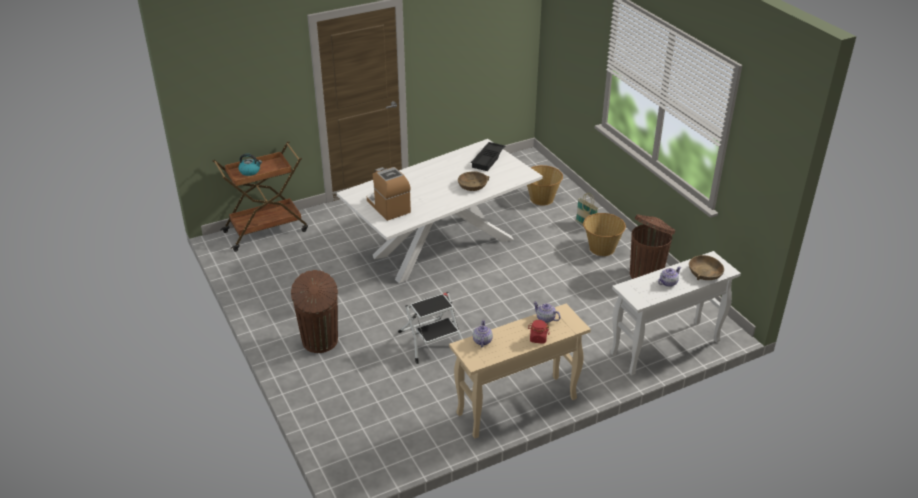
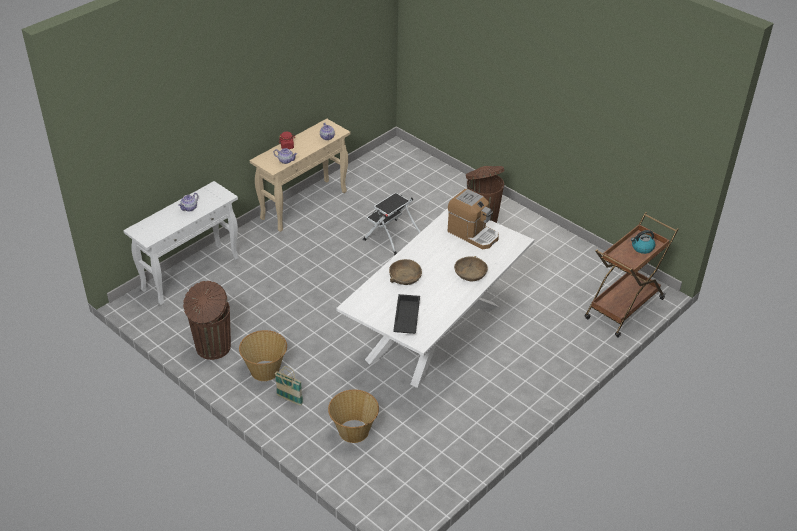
camera: 160 degrees right, 5 degrees up
(705, 273) = (156, 223): brown bowl -> brown bowl (470, 273)

